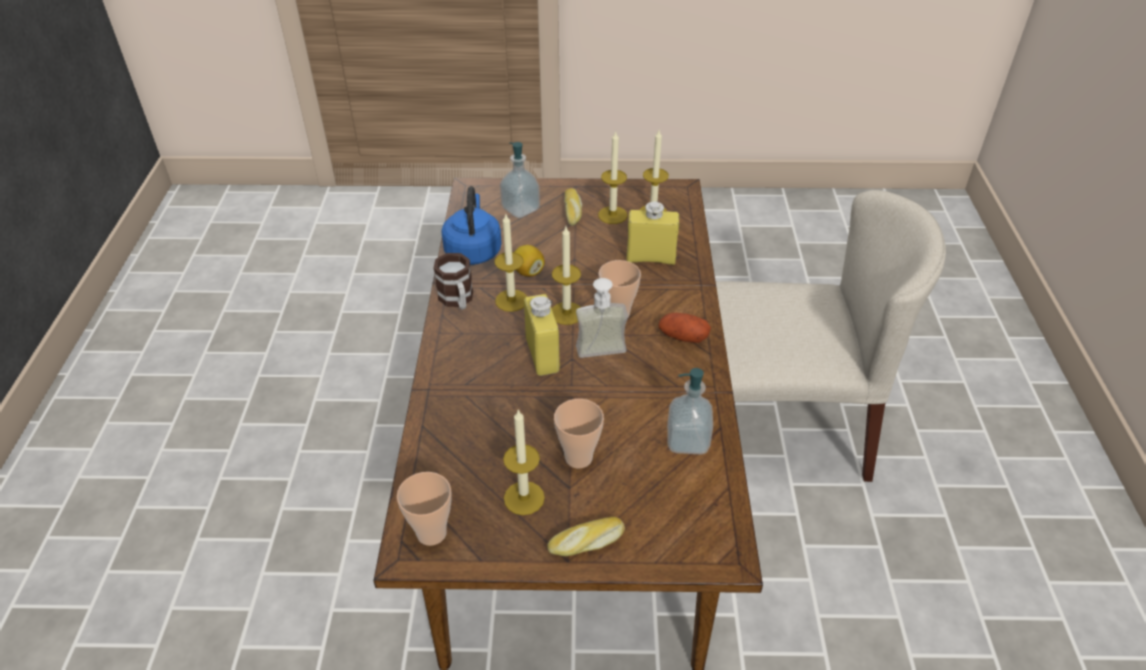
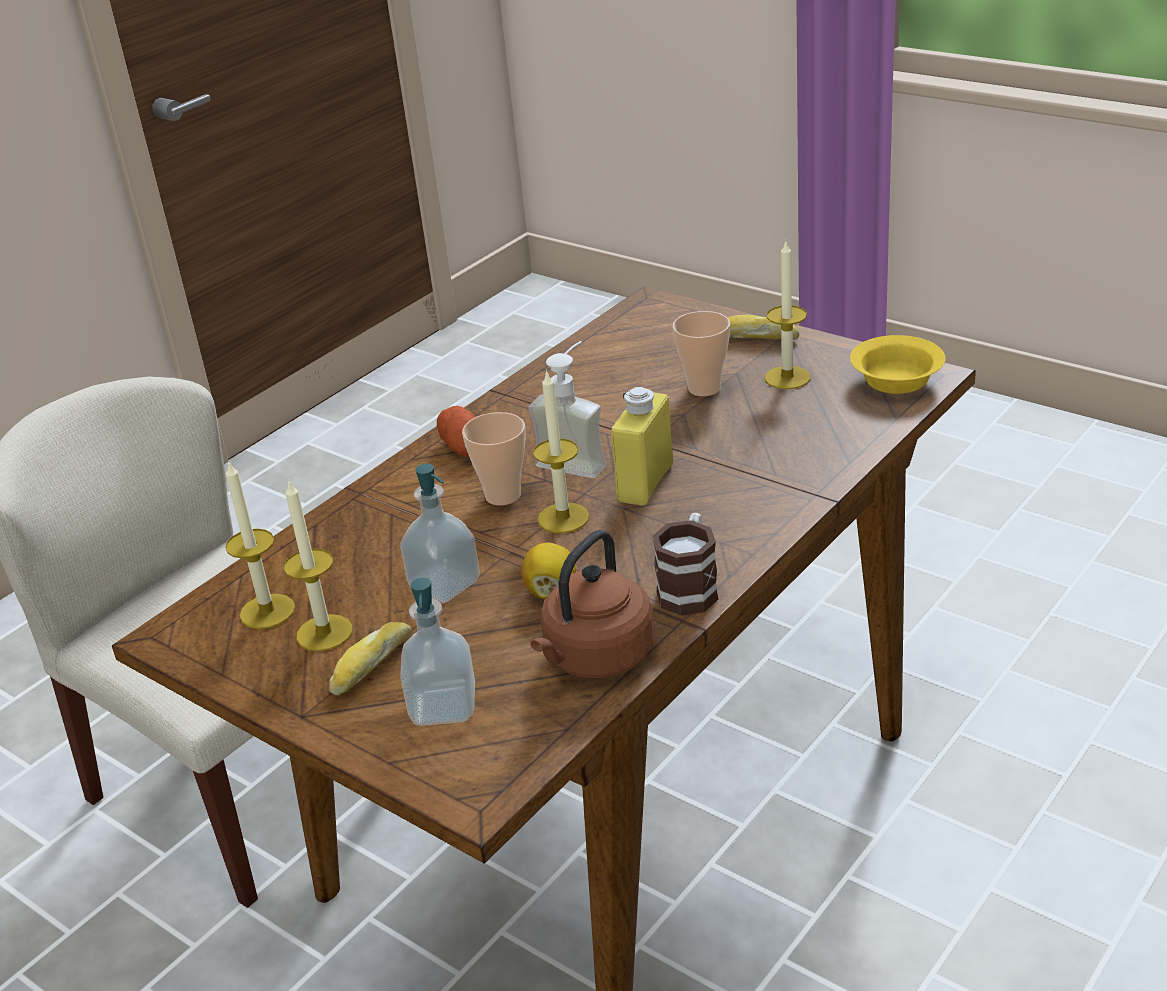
camera: 140 degrees left, 10 degrees down
(431, 533) = (898, 380): cup -> yellow bowl
(473, 250) = (596, 658): blue kettle -> brown kettle
(511, 300) = (616, 559): candle -> none
(650, 258) = (369, 546): yellow bottle -> none
(687, 441) = (585, 369): soap dispenser -> soap dispenser (444, 585)

